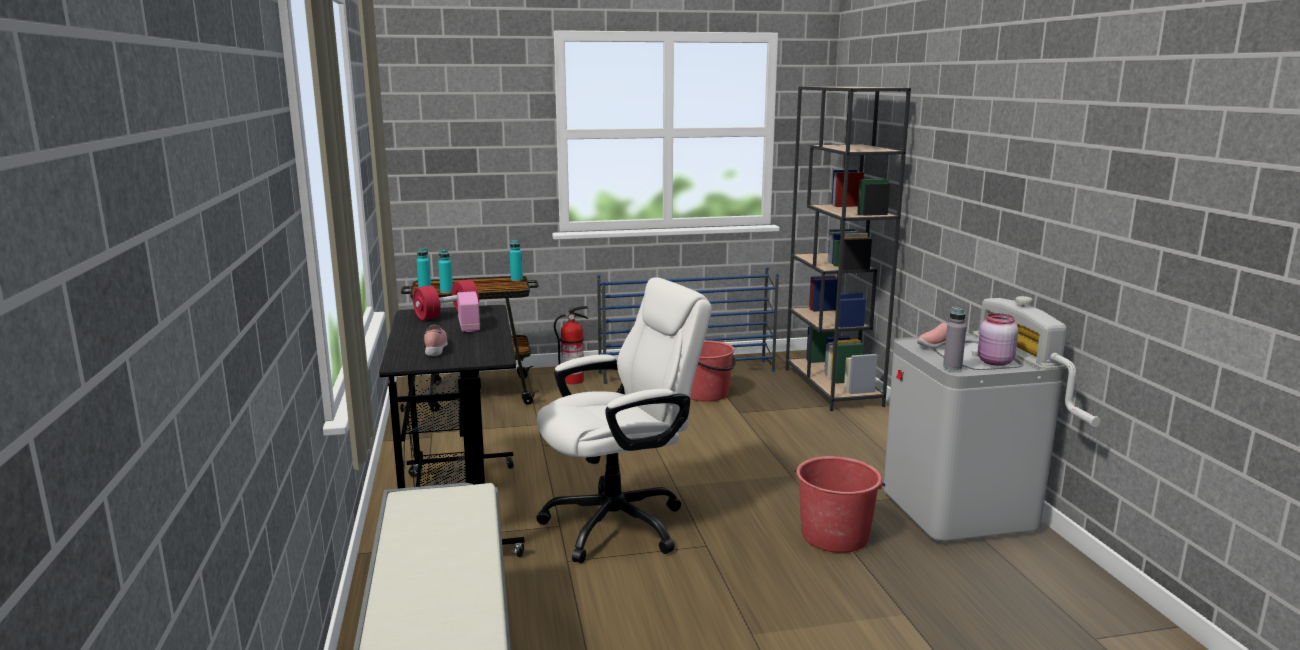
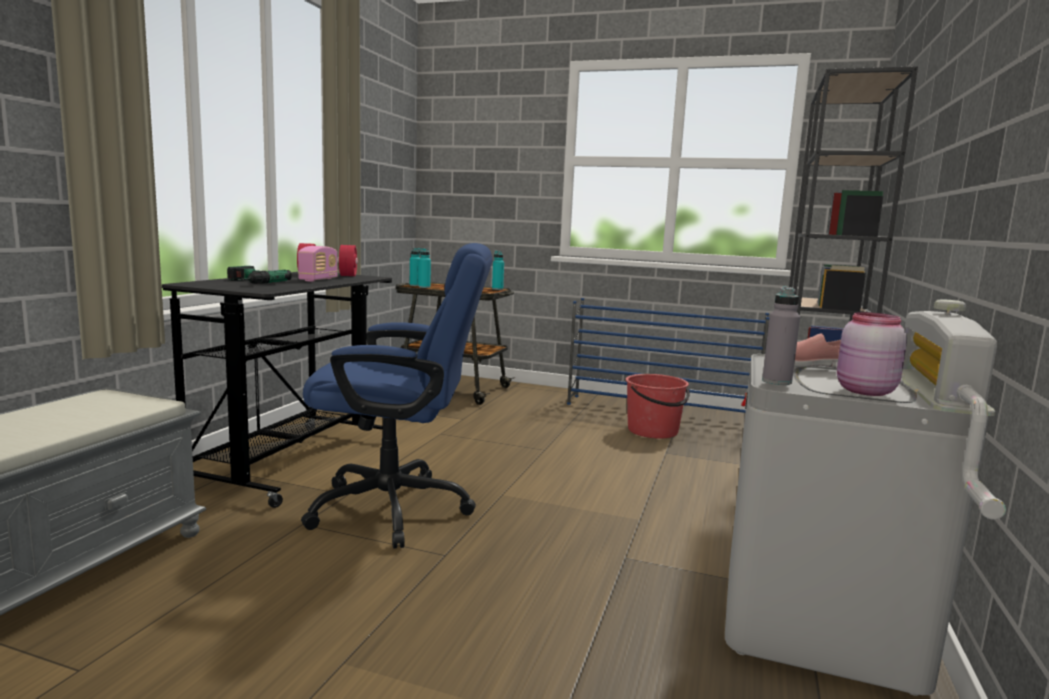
camera: 30 degrees right, 5 degrees down
(436, 348) = (247, 282): pink shoe -> power drill
(574, 380) = (545, 397): fire extinguisher -> none
(621, 524) = (399, 510): white office chair -> blue office chair
(834, 535) = (602, 595): red bucket -> none

